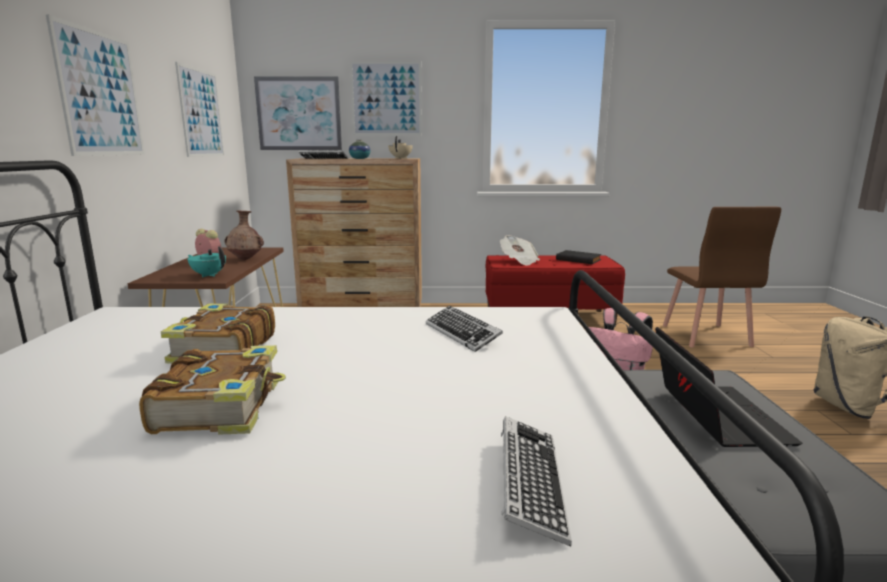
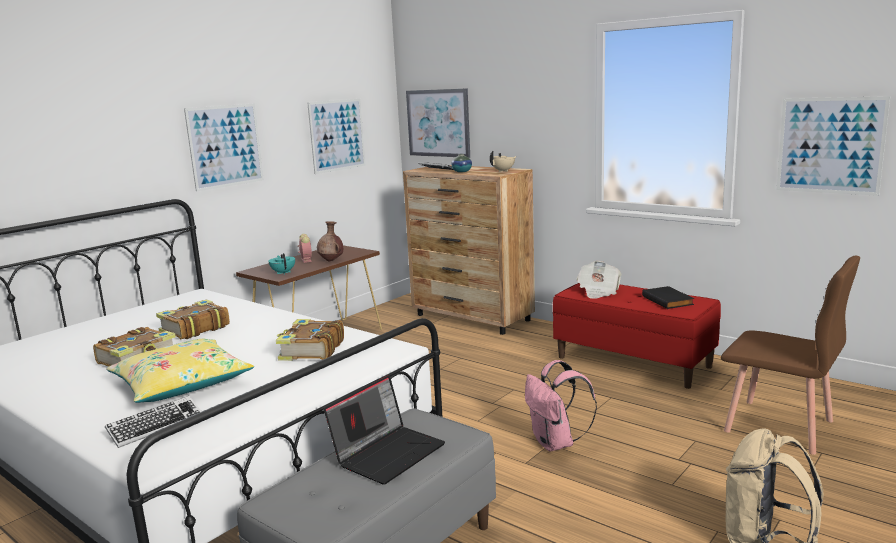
camera: 40 degrees right, 0 degrees up
(386, 99) = (506, 108): picture -> picture (830, 145)
(398, 414) = (181, 384): none -> yellow pillow
(462, 333) = (311, 350): keyboard -> book
(705, 336) = (779, 426): brown chair -> brown chair turned 90 degrees counterclockwise

